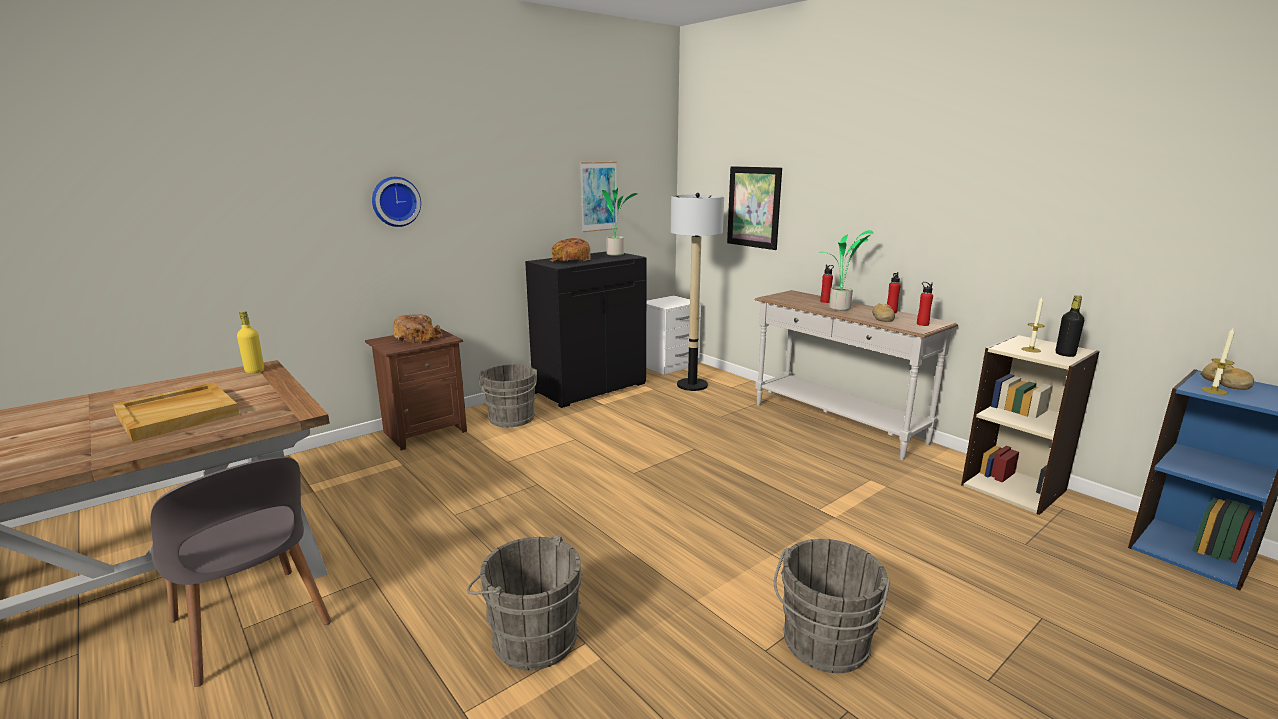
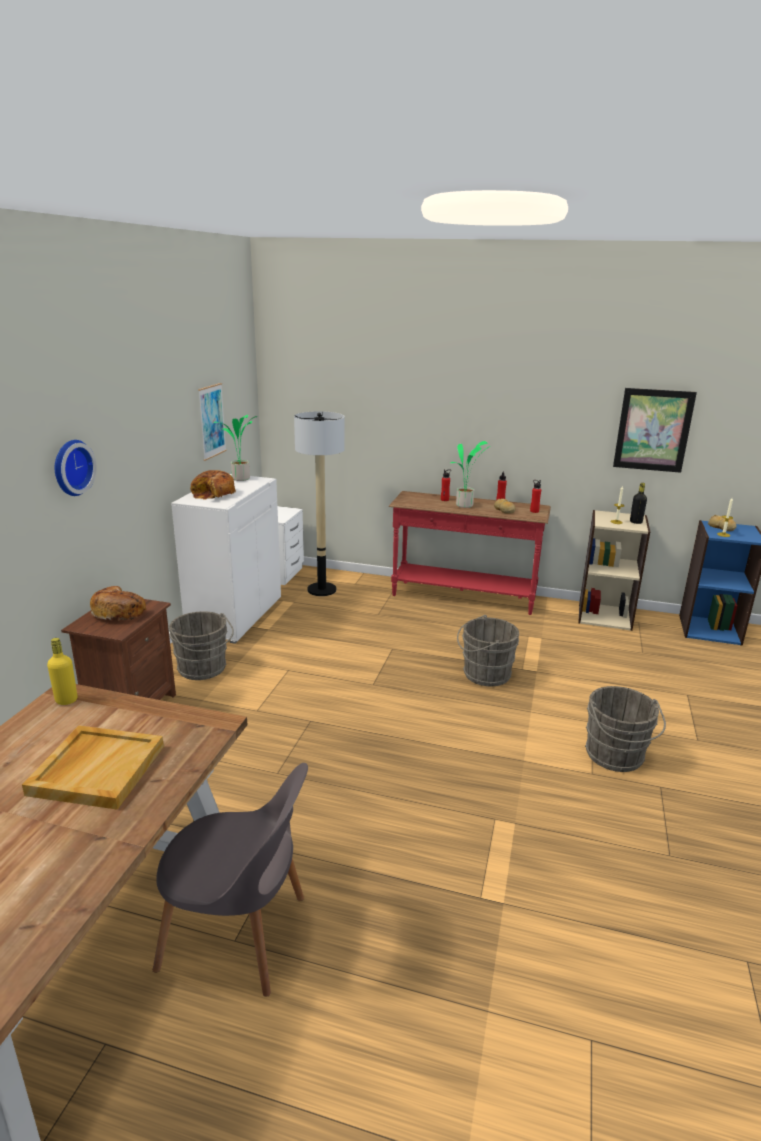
camera: 35 degrees left, 5 degrees up
(531, 638) = (459, 833): grey bucket -> grey bucket (483, 674)
(590, 387) = (234, 615): black cabinet -> white cabinet
(754, 207) = (355, 418): picture -> picture (653, 430)
(836, 423) = (463, 597): white console table -> red console table

